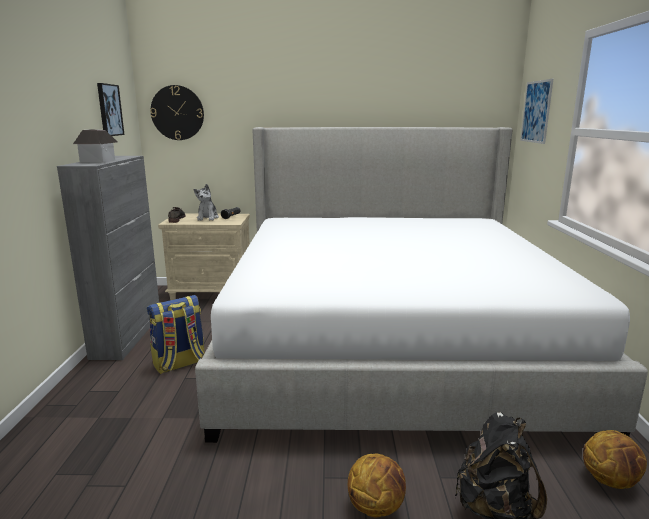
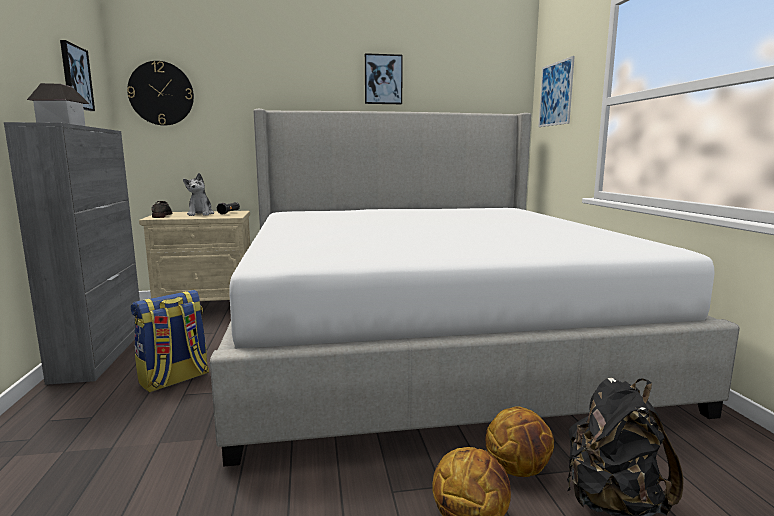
camera: 10 degrees left, 5 degrees down
(370, 96) = (383, 79): none -> picture
(610, 481) = (722, 456): basketball -> basketball (518, 470)

